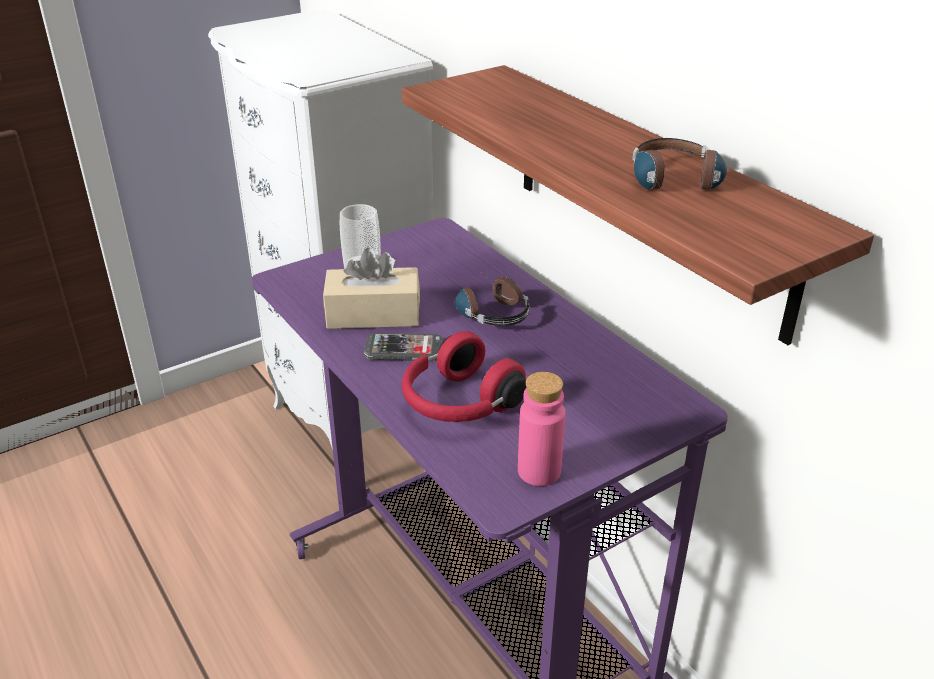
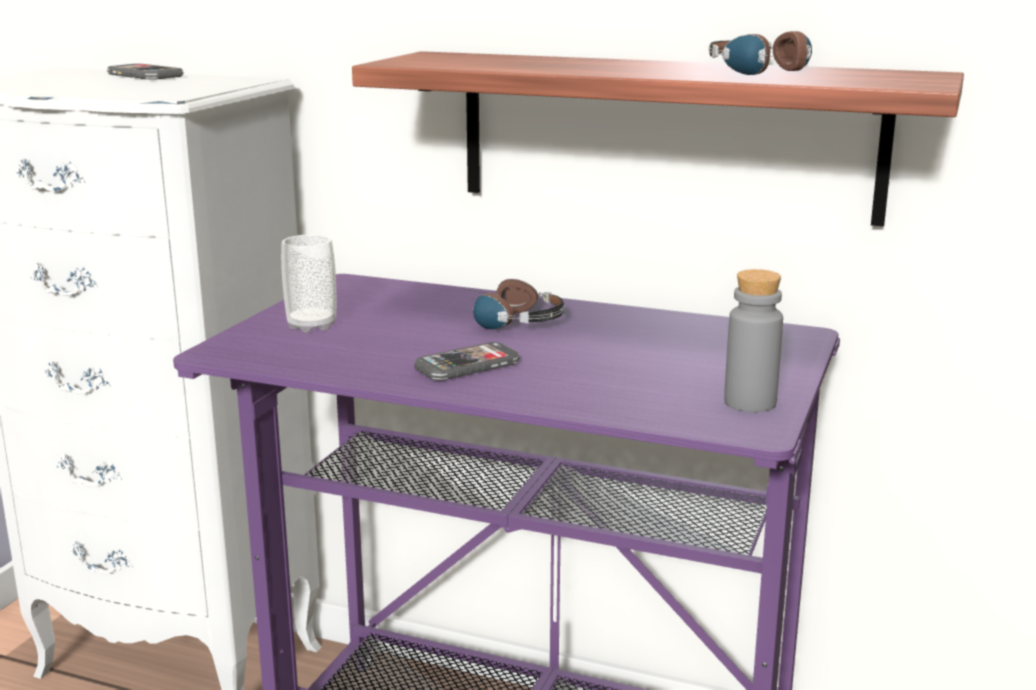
camera: 35 degrees left, 15 degrees down
(349, 36) = (145, 75): none -> phone
(373, 314) = (385, 351): beige tissue box -> none
(458, 403) = (593, 384): red headphones -> none
(539, 471) = (750, 402): pink bottle -> grey bottle

